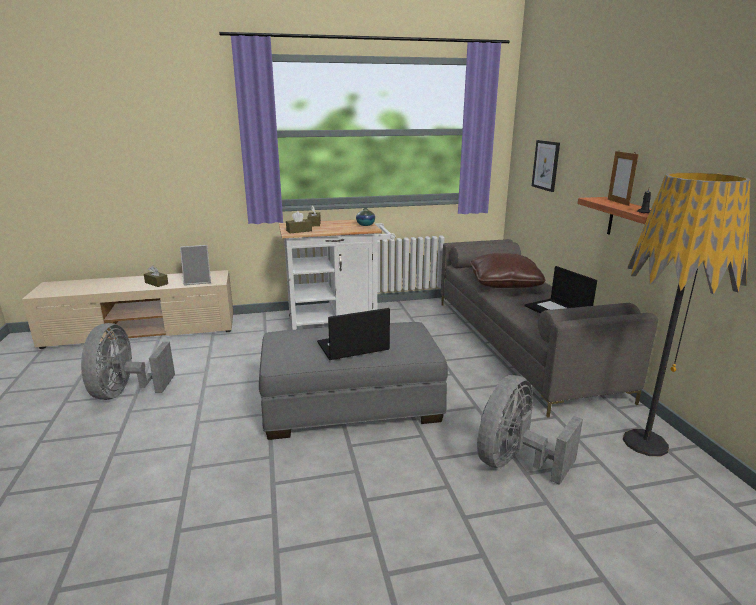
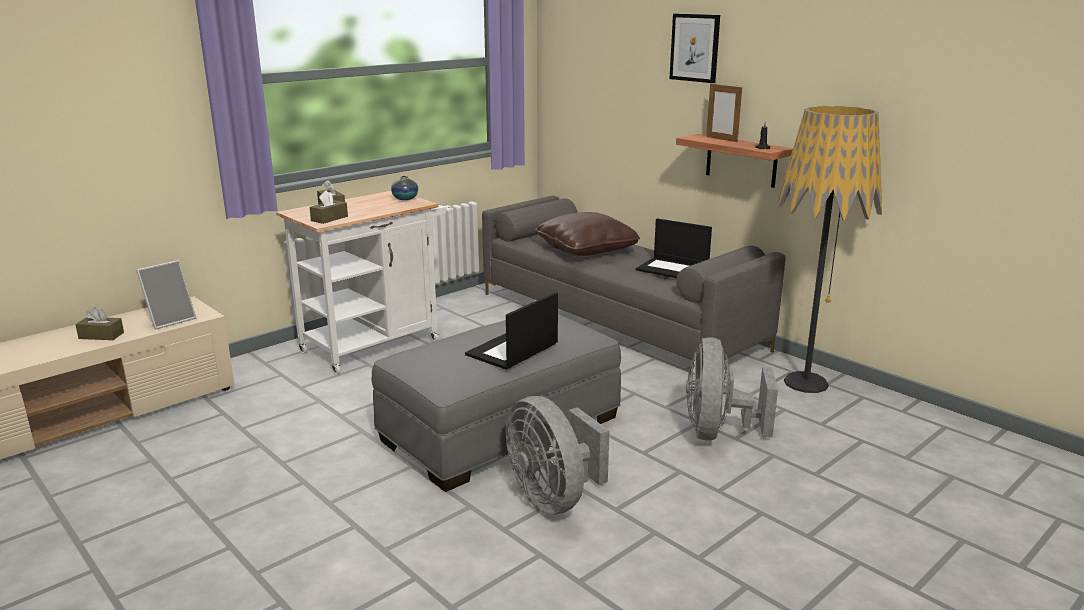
camera: 30 degrees left, 0 degrees up
(126, 392) = (169, 502): grey fan -> grey fan (553, 498)
(546, 165) = (602, 100): picture -> picture (695, 48)

